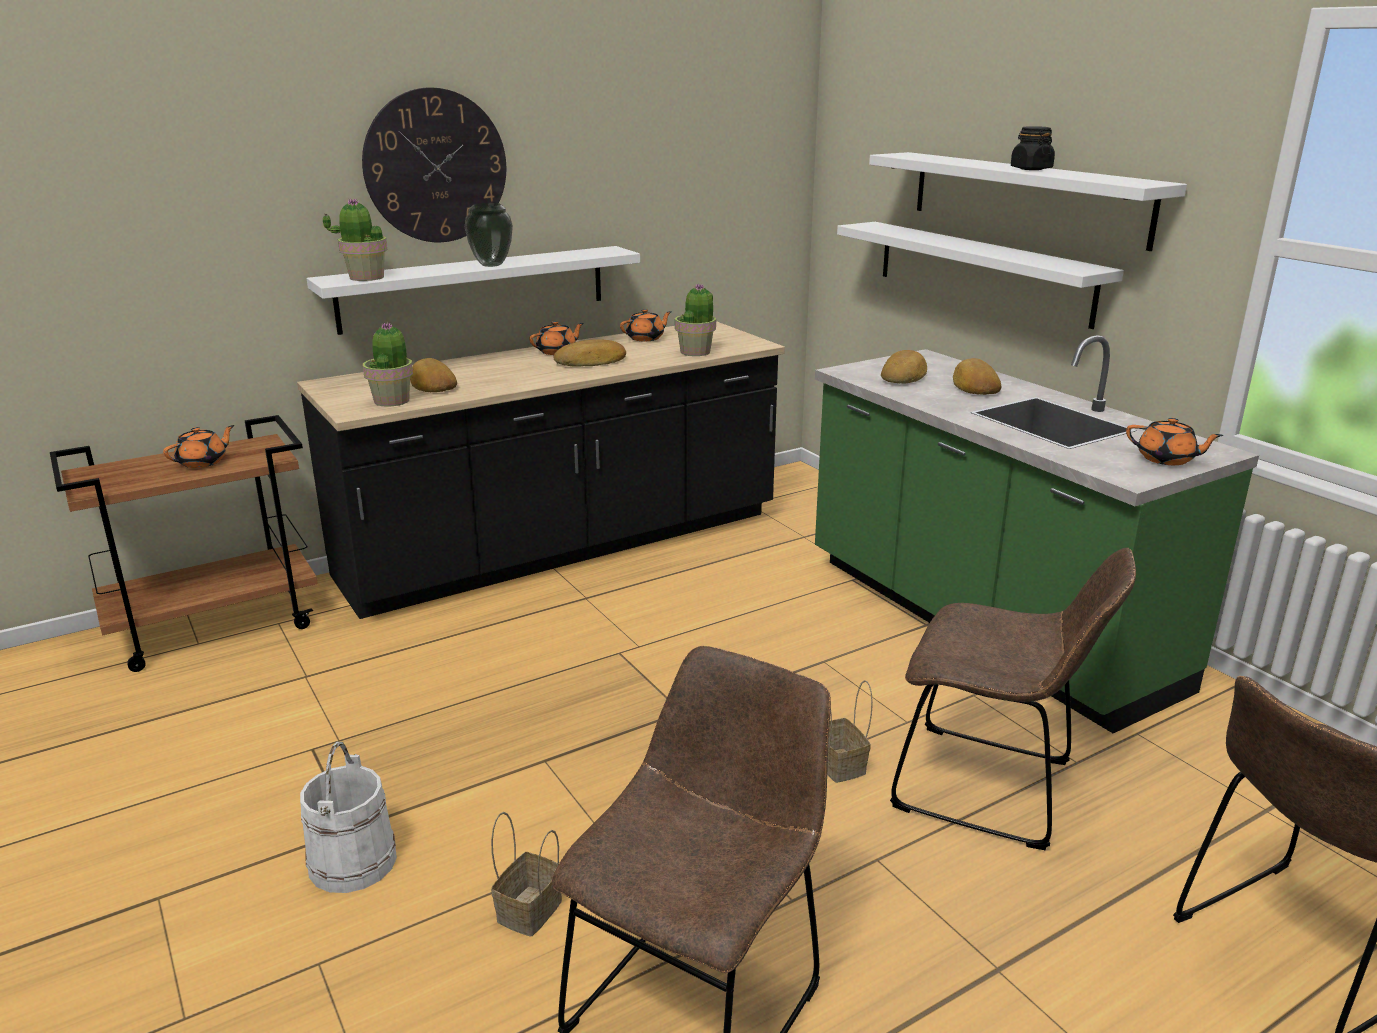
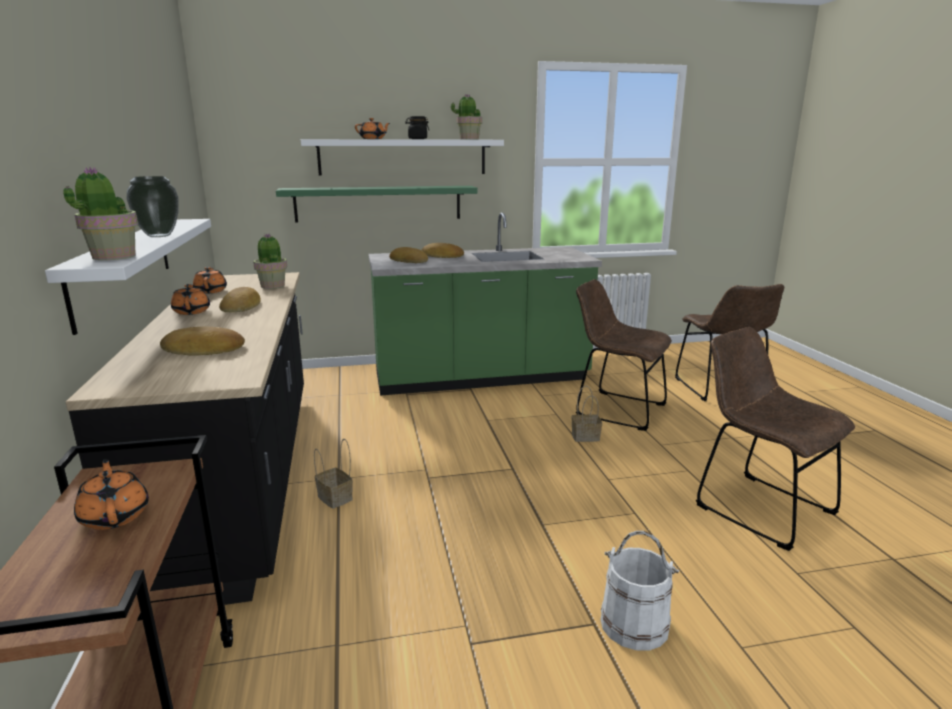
camera: 70 degrees left, 5 degrees down
(392, 400) = (230, 364): potted plant -> potted plant (469, 139)
(435, 166) = (88, 139): wall clock -> none
(529, 912) = (693, 550): basket -> basket (336, 498)
(981, 271) = (378, 203): white shelf -> green shelf
(993, 788) = (616, 409): brown chair -> brown chair turned 105 degrees counterclockwise
(1167, 459) = (568, 253): orange teapot -> orange teapot (373, 139)

